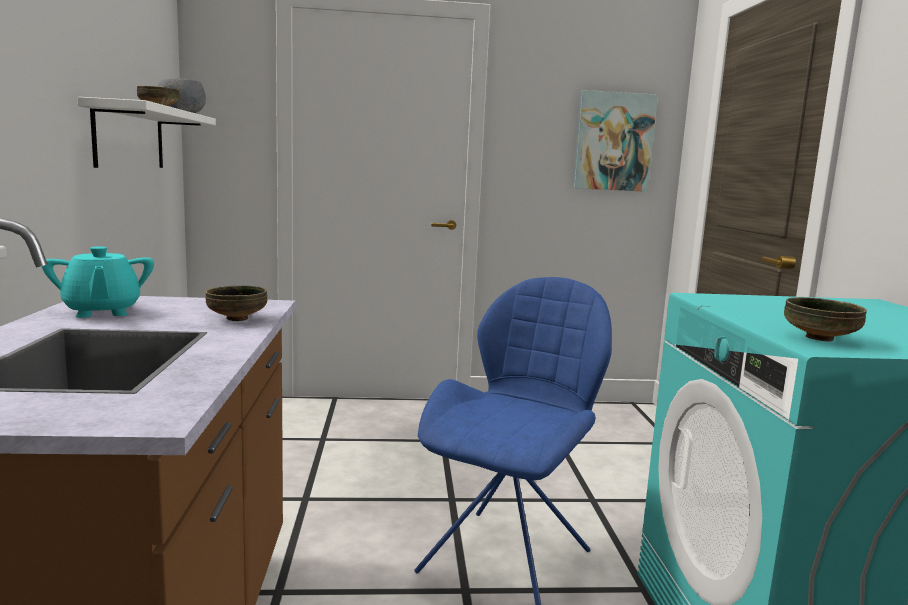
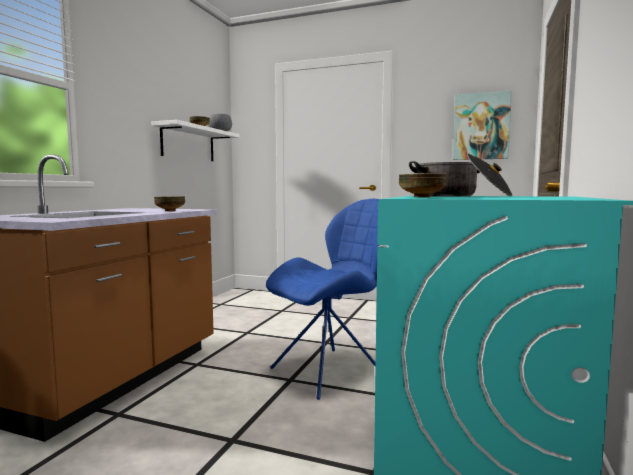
camera: 25 degrees right, 5 degrees down
(102, 312) = (122, 209): turquoise teapot -> none
(781, 308) = (461, 196): none -> cooking pot

